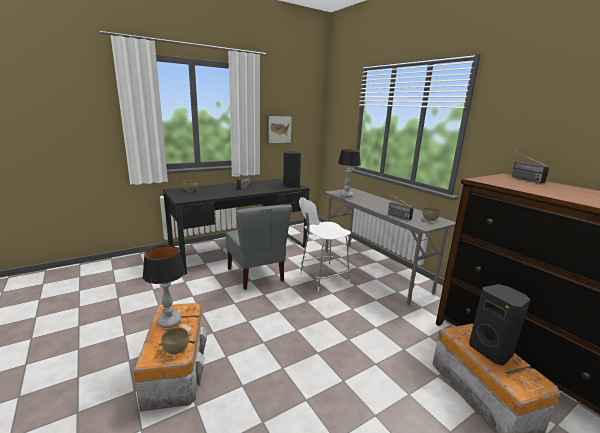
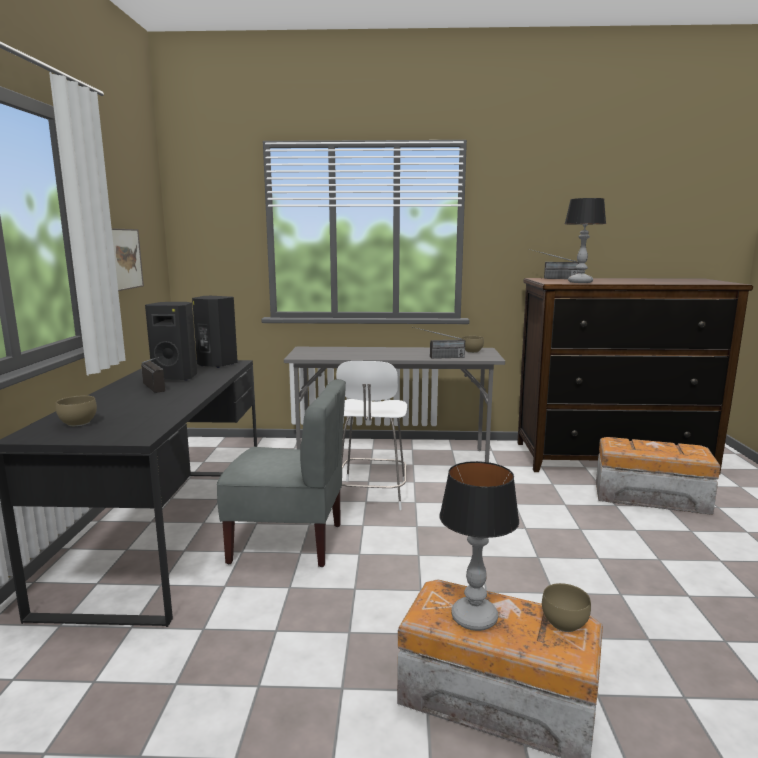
camera: 55 degrees left, 5 degrees down
(346, 195) = (326, 355): table lamp -> table lamp (579, 282)
(491, 351) = (650, 447): black speaker -> black speaker (176, 377)

